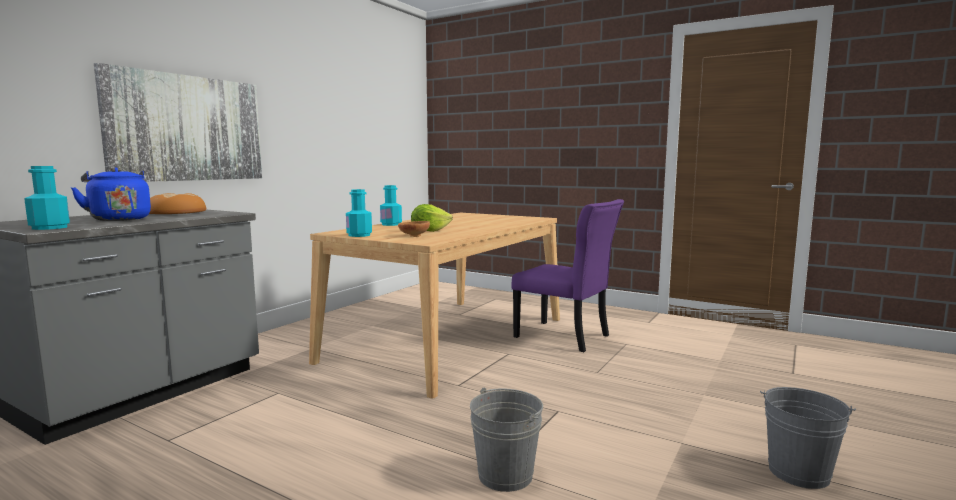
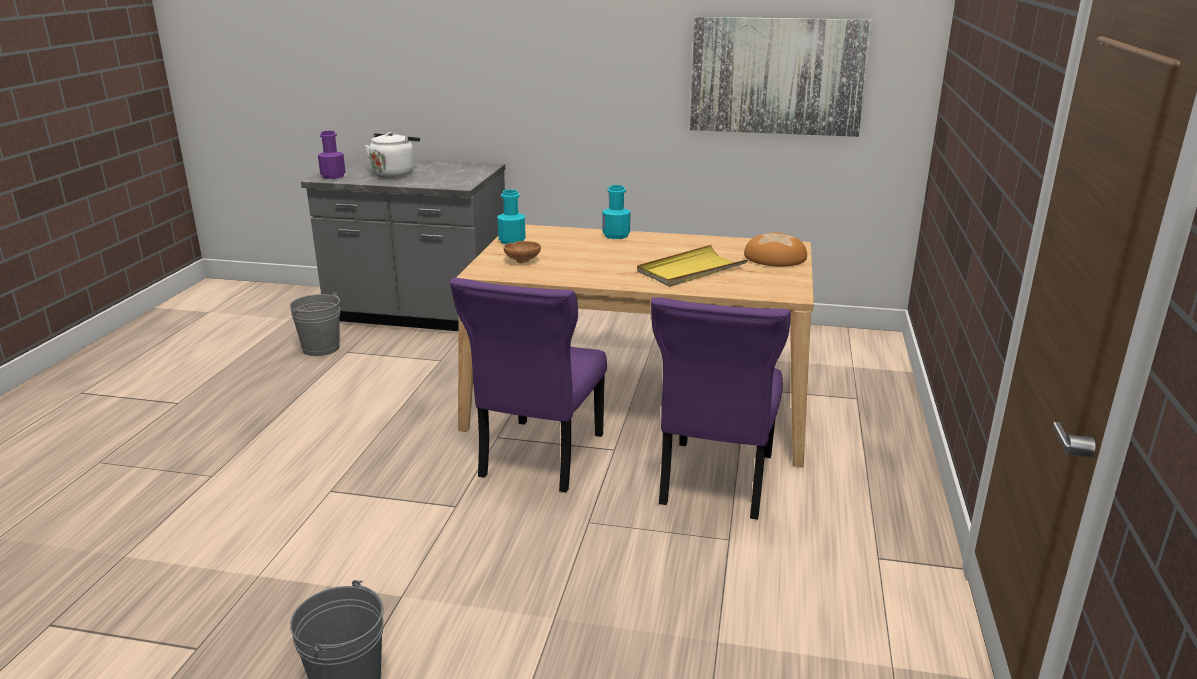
camera: 70 degrees right, 15 degrees up
(50, 228) = (333, 176): turquoise bottle -> purple bottle
(119, 219) = (394, 173): blue kettle -> white kettle
(176, 212) = (457, 172): bread -> bread (775, 257)
(187, 128) = (511, 84): picture -> picture (777, 76)
(429, 231) = (572, 259): lettuce -> none
(483, 222) = (691, 270): none -> yellow tray
(503, 375) = (539, 458): none -> purple chair
(505, 475) = (316, 495): grey bucket -> grey bucket (321, 348)

